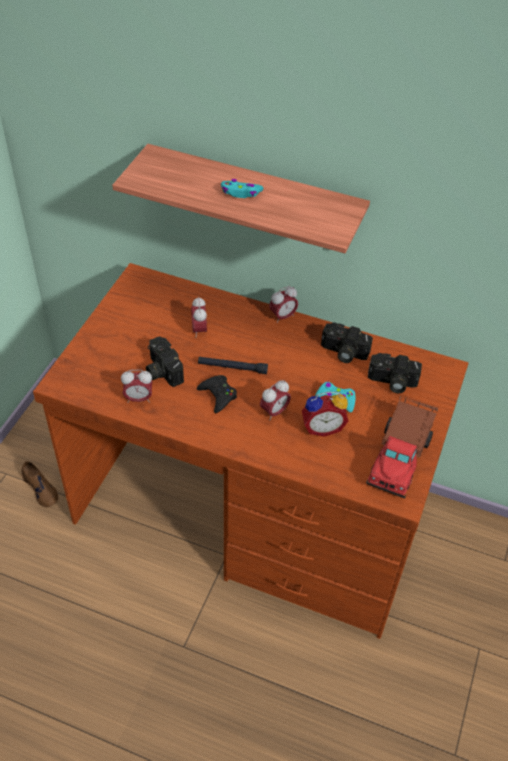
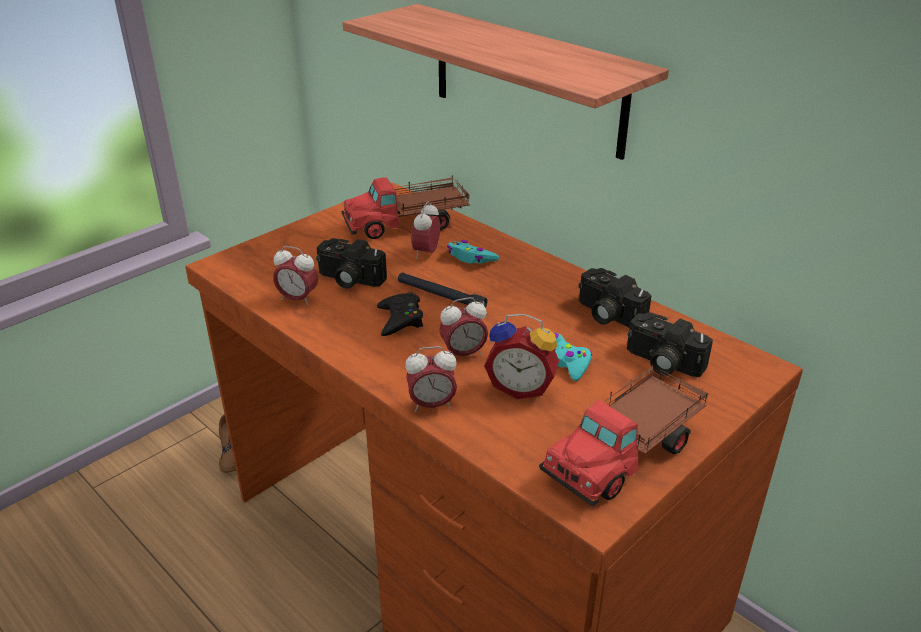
camera: 25 degrees right, 15 degrees down
(161, 370) = (348, 279): camera -> camera turned 60 degrees counterclockwise
(169, 304) = (408, 223): none -> toy truck
(241, 193) = (492, 43): turquoise game controller -> turquoise game controller (471, 258)
(282, 316) = (545, 262): alarm clock -> alarm clock (432, 405)

